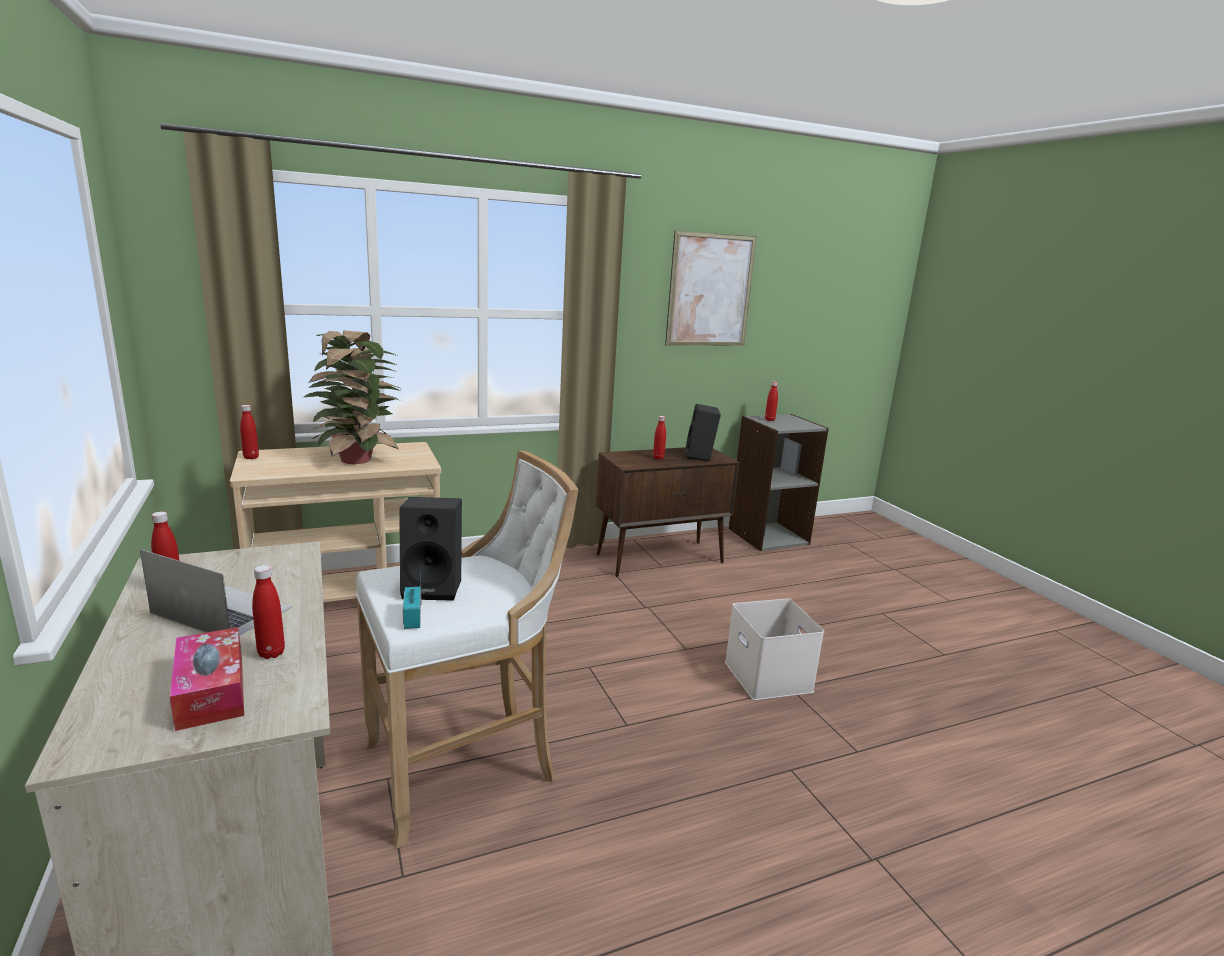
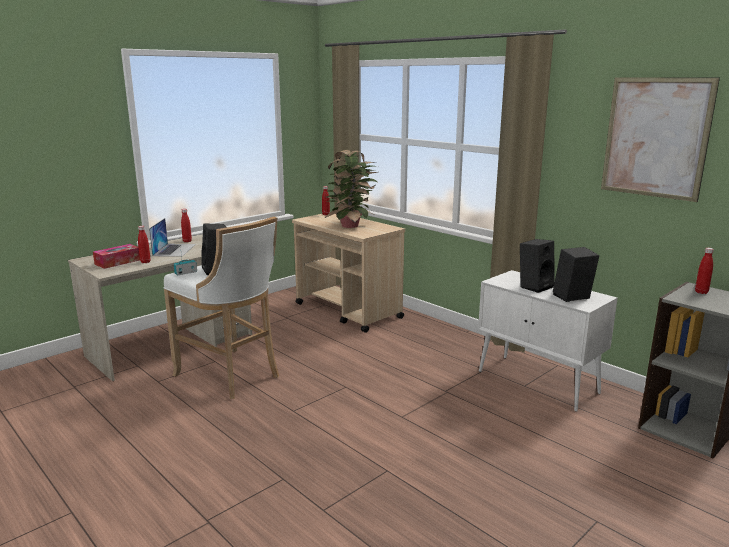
camera: 70 degrees right, 0 degrees up
(658, 458) = (534, 286): red bottle -> black speaker
(661, 558) = (538, 382): brown cabinet -> white cabinet
(766, 675) = (395, 456): white storage box -> none

